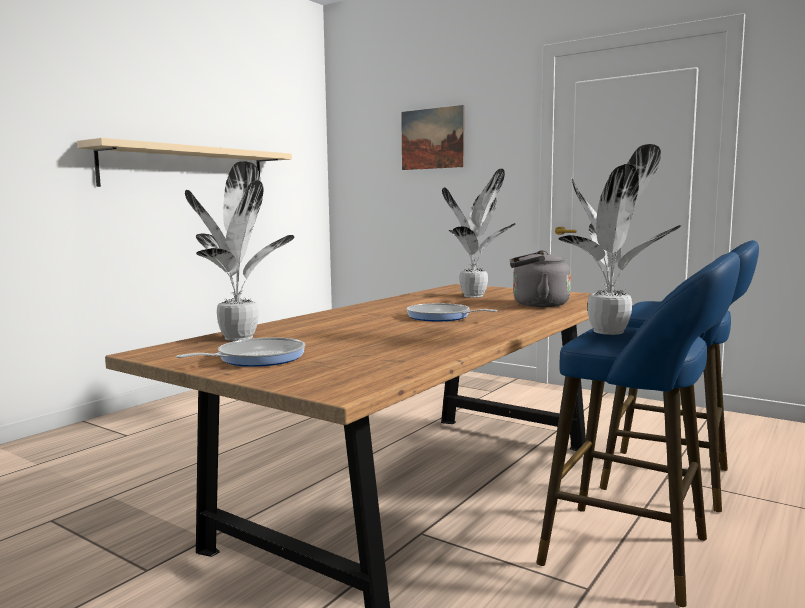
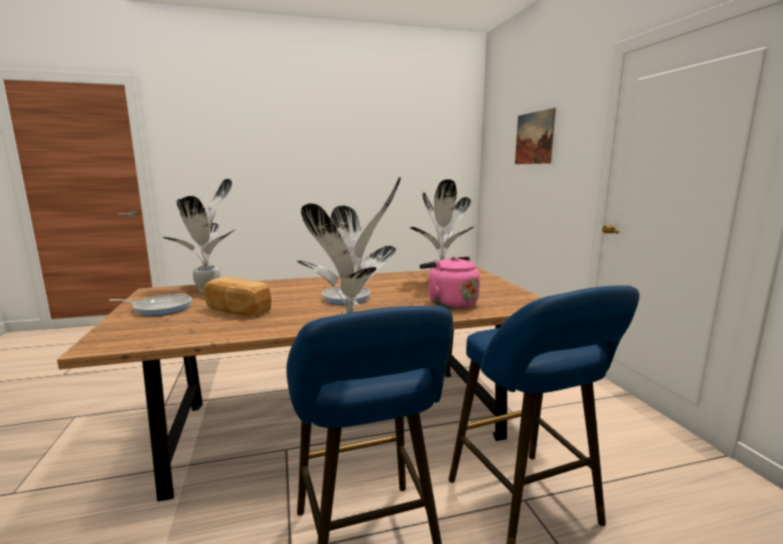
camera: 40 degrees right, 5 degrees up
(186, 168) = (355, 166): beige shelf -> none
(367, 341) = (237, 310): none -> bread
(536, 305) = (449, 303): grey kettle -> pink kettle

